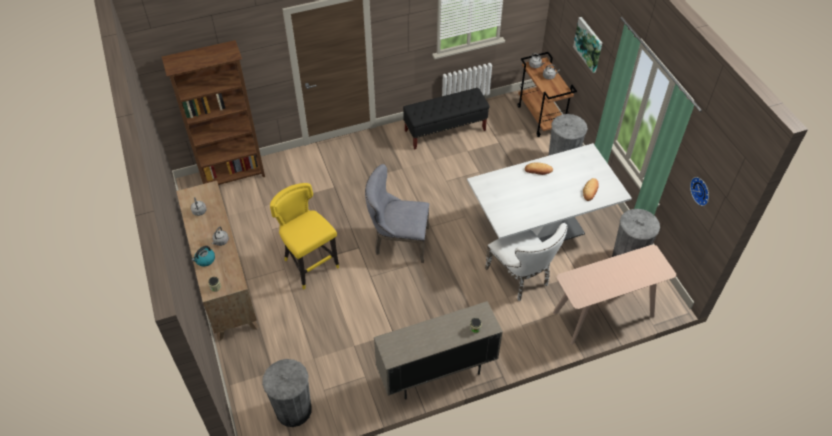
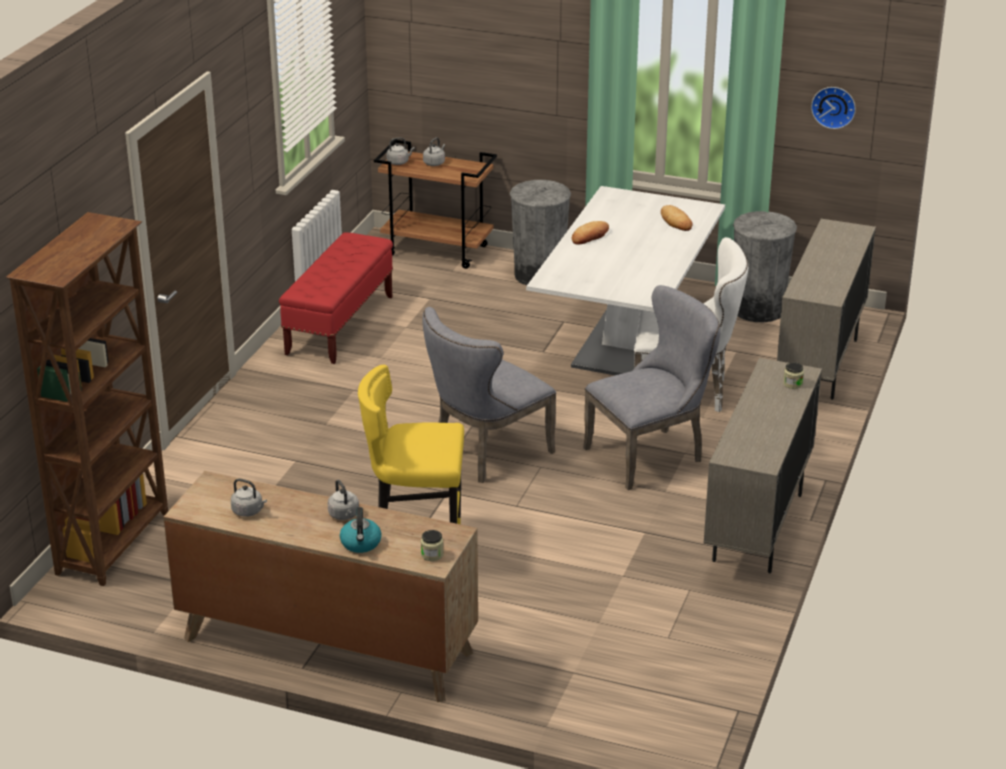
camera: 50 degrees left, 20 degrees down
(293, 410) = (670, 682): grey trash can -> none
(445, 130) = (340, 325): black bench -> red bench
(456, 297) = (651, 454): none -> grey chair
(588, 44) = (500, 58): picture -> none
(603, 314) = (820, 365): beige console table -> beige cabinet

